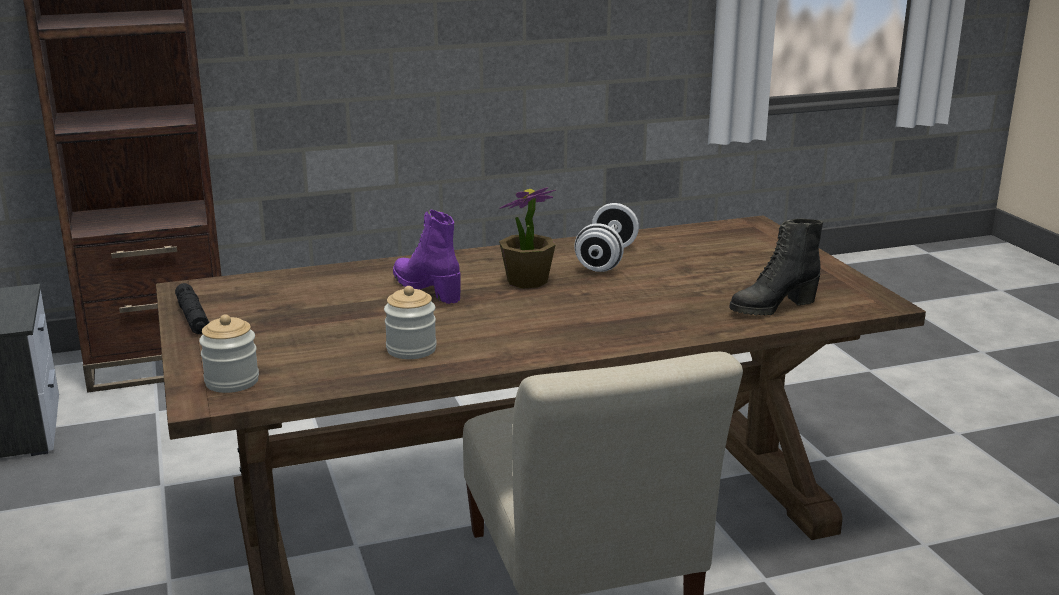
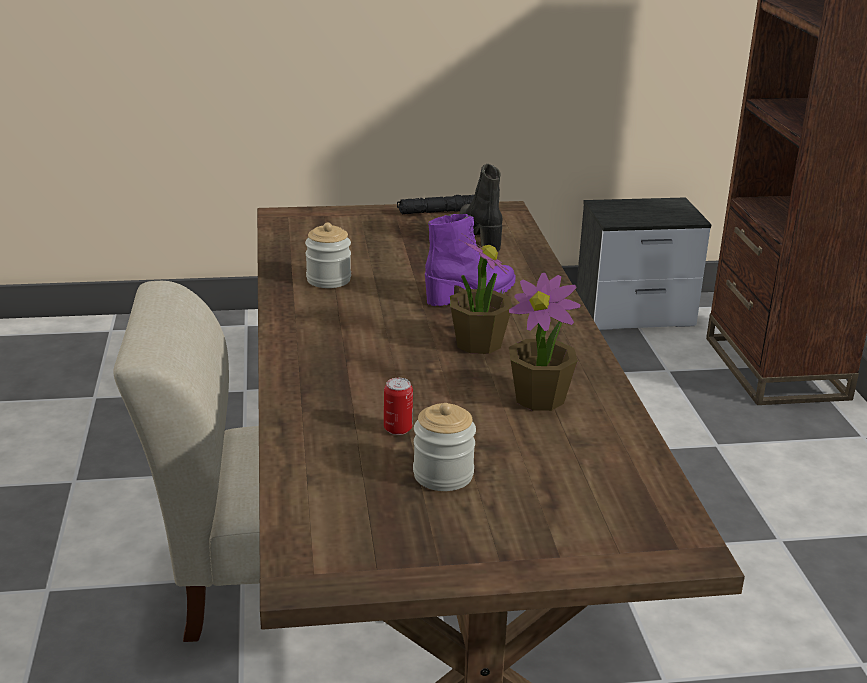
camera: 100 degrees right, 5 degrees up
(232, 381) = (307, 222): jar -> jar (443, 475)
(606, 259) = (540, 398): white dumbbell -> potted plant
(686, 295) = (398, 429): none -> can
(772, 307) = (334, 479): black boot -> black boot (481, 236)

